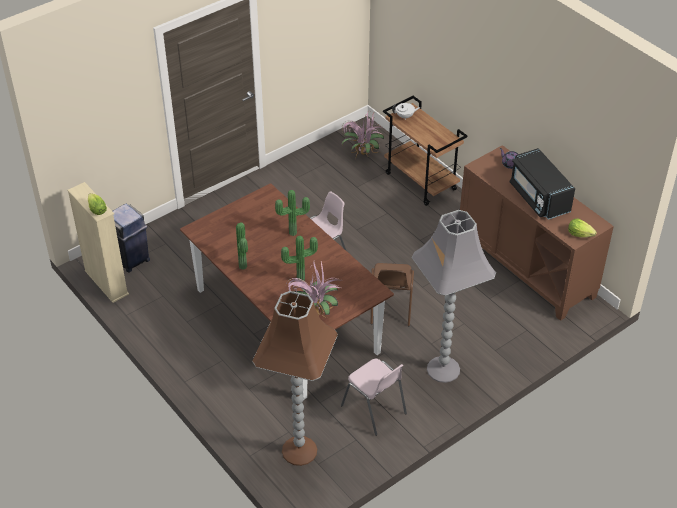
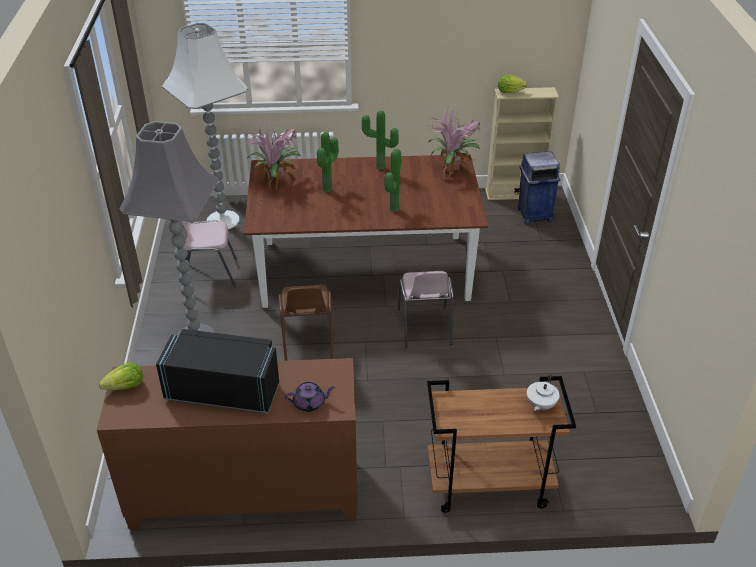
camera: 125 degrees right, 5 degrees down
(298, 451) = (223, 220): brown floor lamp -> white floor lamp
(362, 154) = (591, 455): potted plant -> potted plant (453, 168)
(390, 308) = (307, 342): brown chair -> brown chair turned 135 degrees counterclockwise

